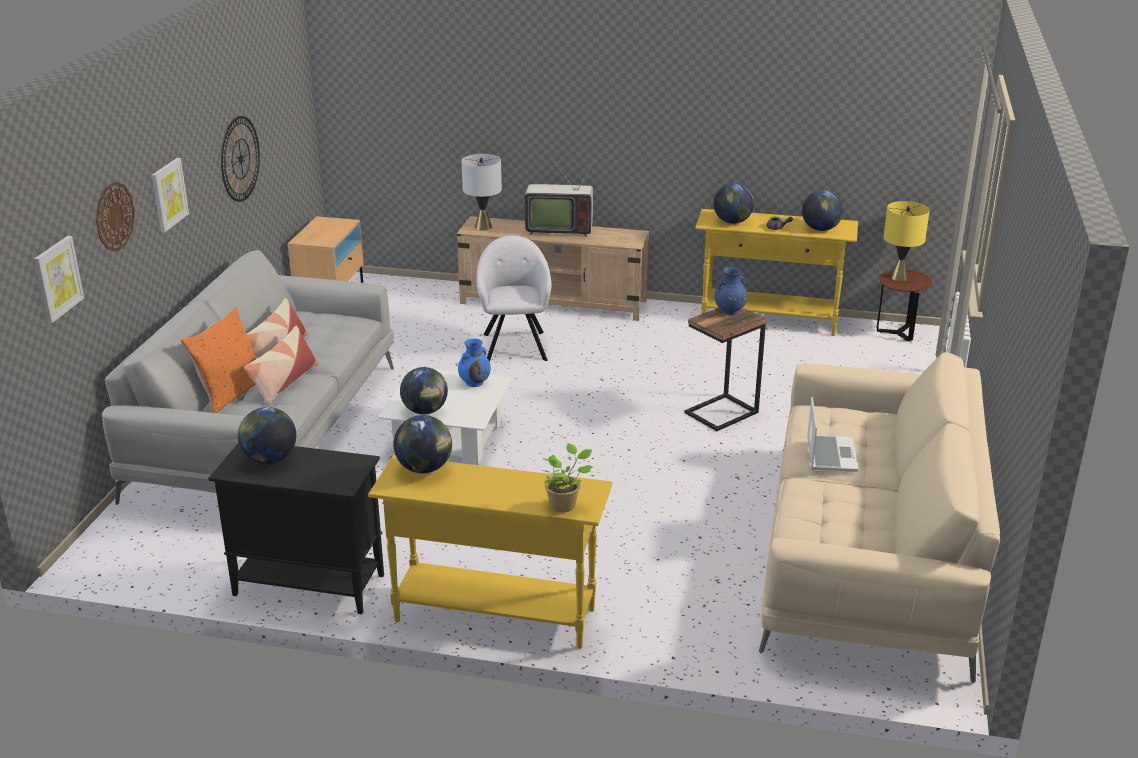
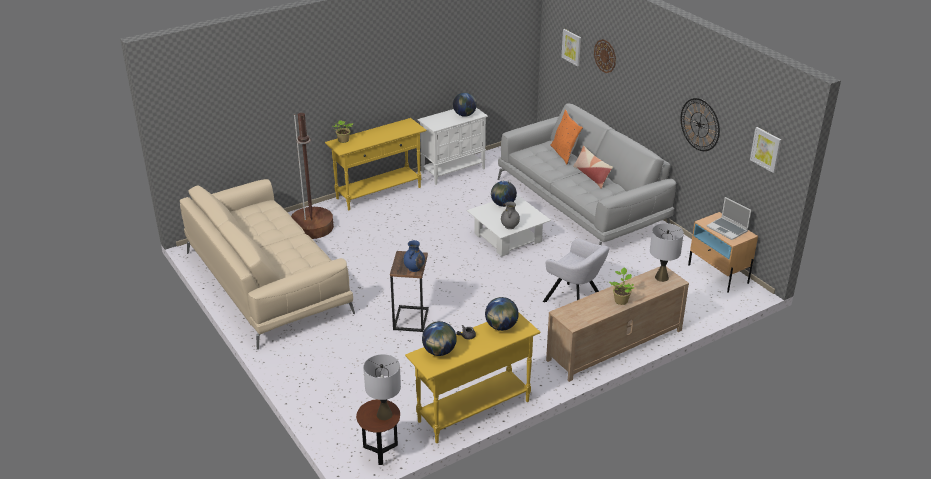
camera: 135 degrees right, 5 degrees up
(168, 194) = (639, 82): picture -> picture (766, 149)
(284, 383) = (558, 167): pillow -> none
(307, 585) = (453, 171): black cabinet -> white cabinet
(424, 468) = (407, 130): globe -> none
(475, 382) = (510, 226): blue vase -> grey vase
(558, 229) = (621, 300): television -> potted plant
(695, 610) = (312, 227): none -> brown floor lamp
(830, 455) = (292, 246): laptop -> laptop (727, 229)
(898, 277) = (384, 414): yellow table lamp -> grey table lamp

